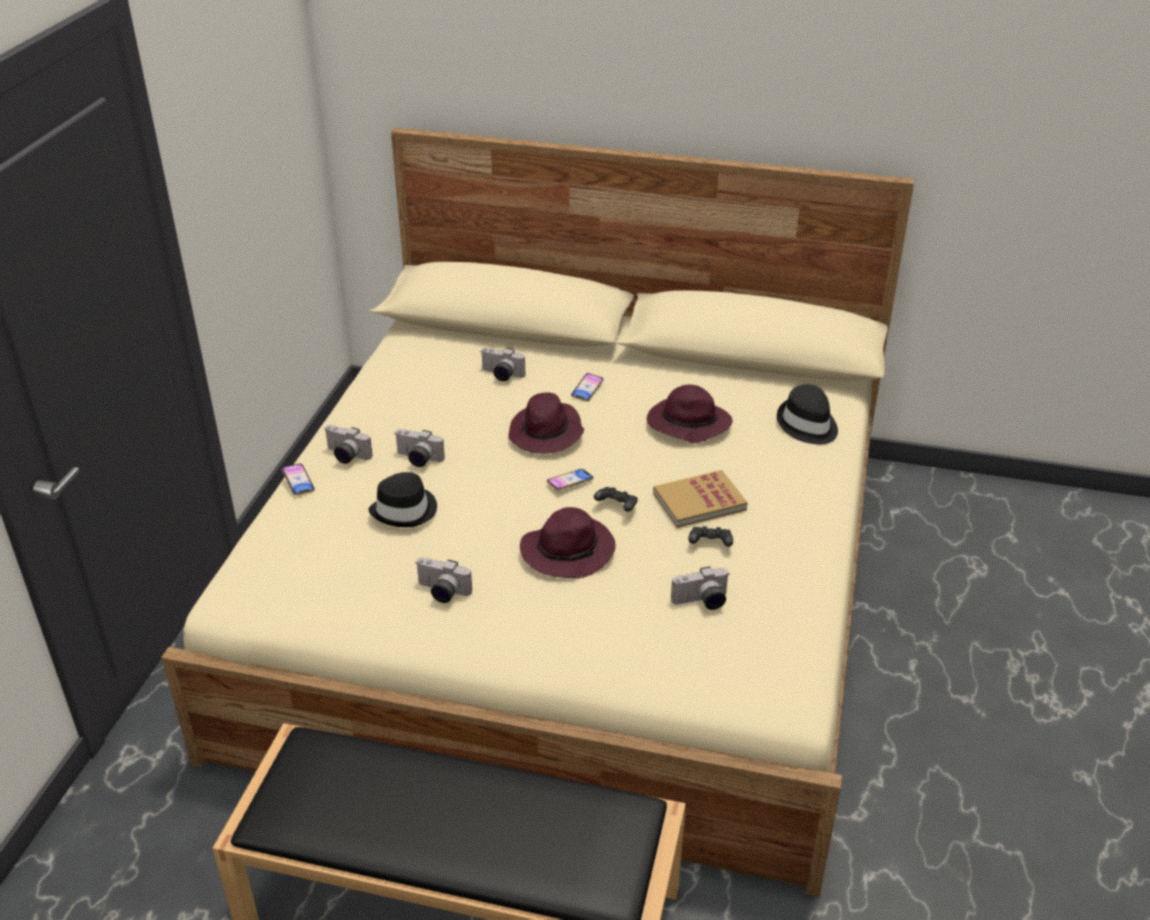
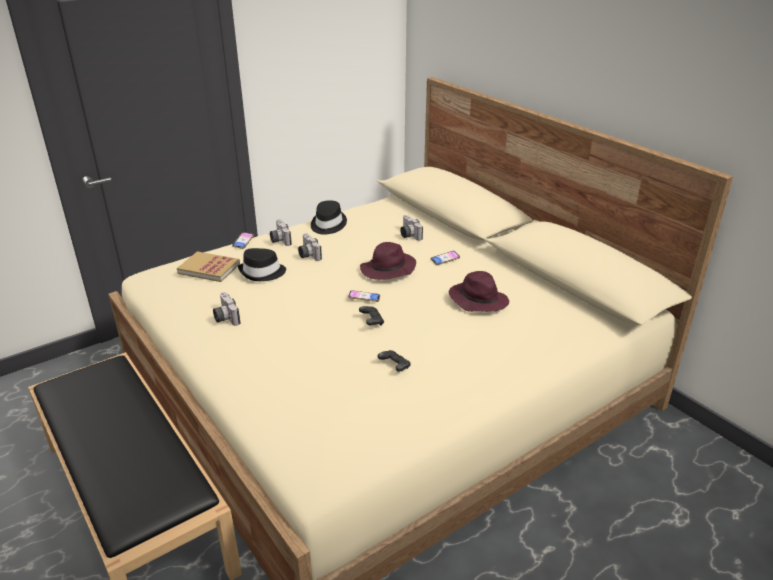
camera: 40 degrees right, 5 degrees down
(569, 550) = (314, 330): purple hat -> none
(699, 501) = (422, 341): book -> book (209, 268)
(701, 602) = (343, 394): camera -> none
(807, 425) = (557, 333): black hat -> black hat (327, 225)

